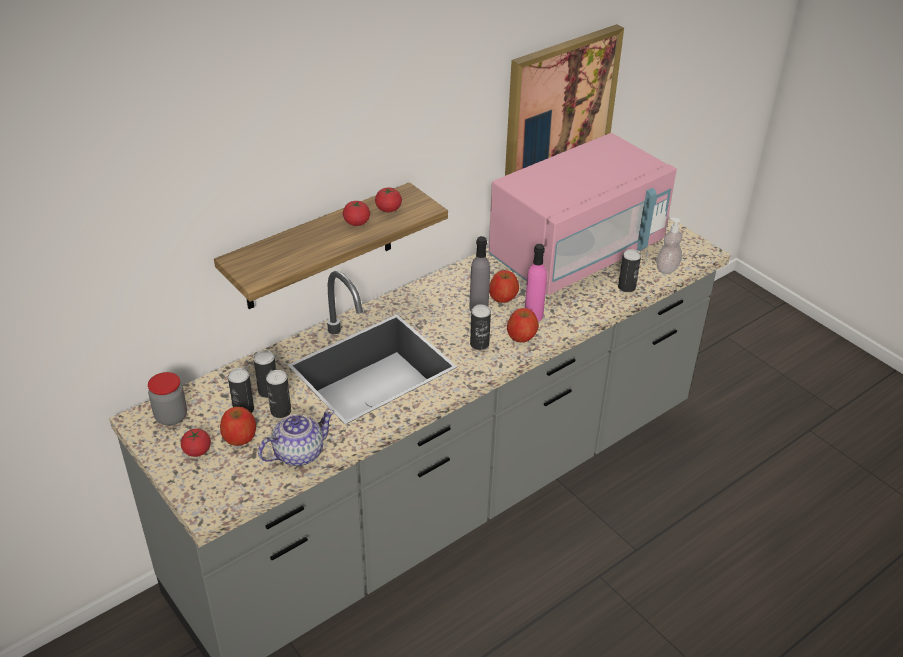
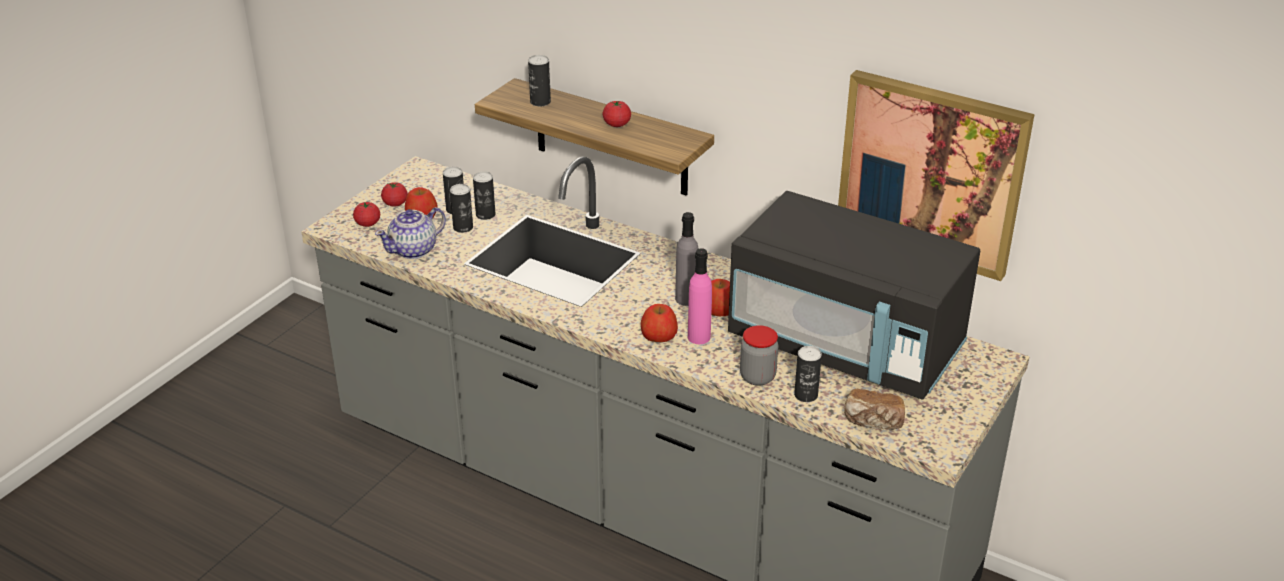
camera: 70 degrees right, 5 degrees down
(171, 417) = (429, 180): jar -> jar (757, 377)
(298, 453) = (414, 250): teapot -> teapot turned 105 degrees clockwise
(388, 209) = (653, 134): tomato -> tomato (367, 223)
(479, 344) = (625, 312): can -> can (540, 102)
(577, 253) = (846, 346): pink microwave -> black microwave
(667, 268) = (873, 422): soap dispenser -> bread

